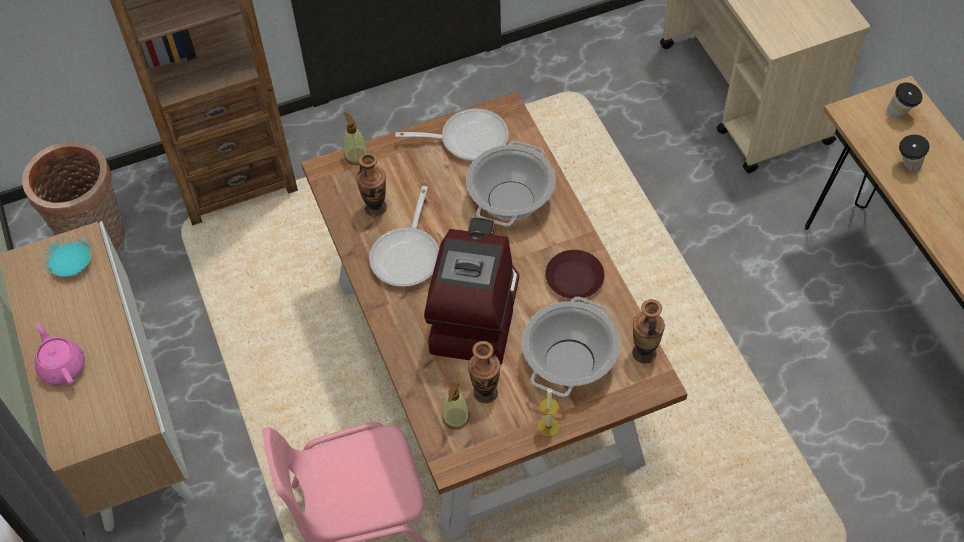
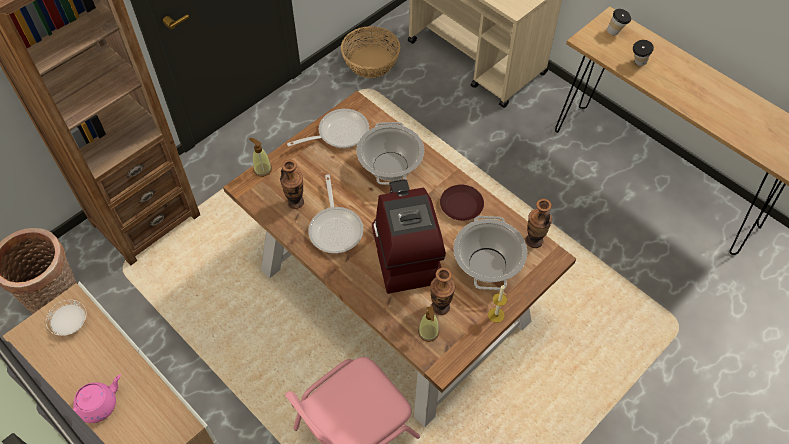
camera: 25 degrees left, 0 degrees up
(62, 366) = (99, 405): pink teapot -> pink teapot turned 105 degrees clockwise
(72, 264) = (70, 323): turquoise plate -> white plate
(598, 58) = (371, 62): none -> basket

